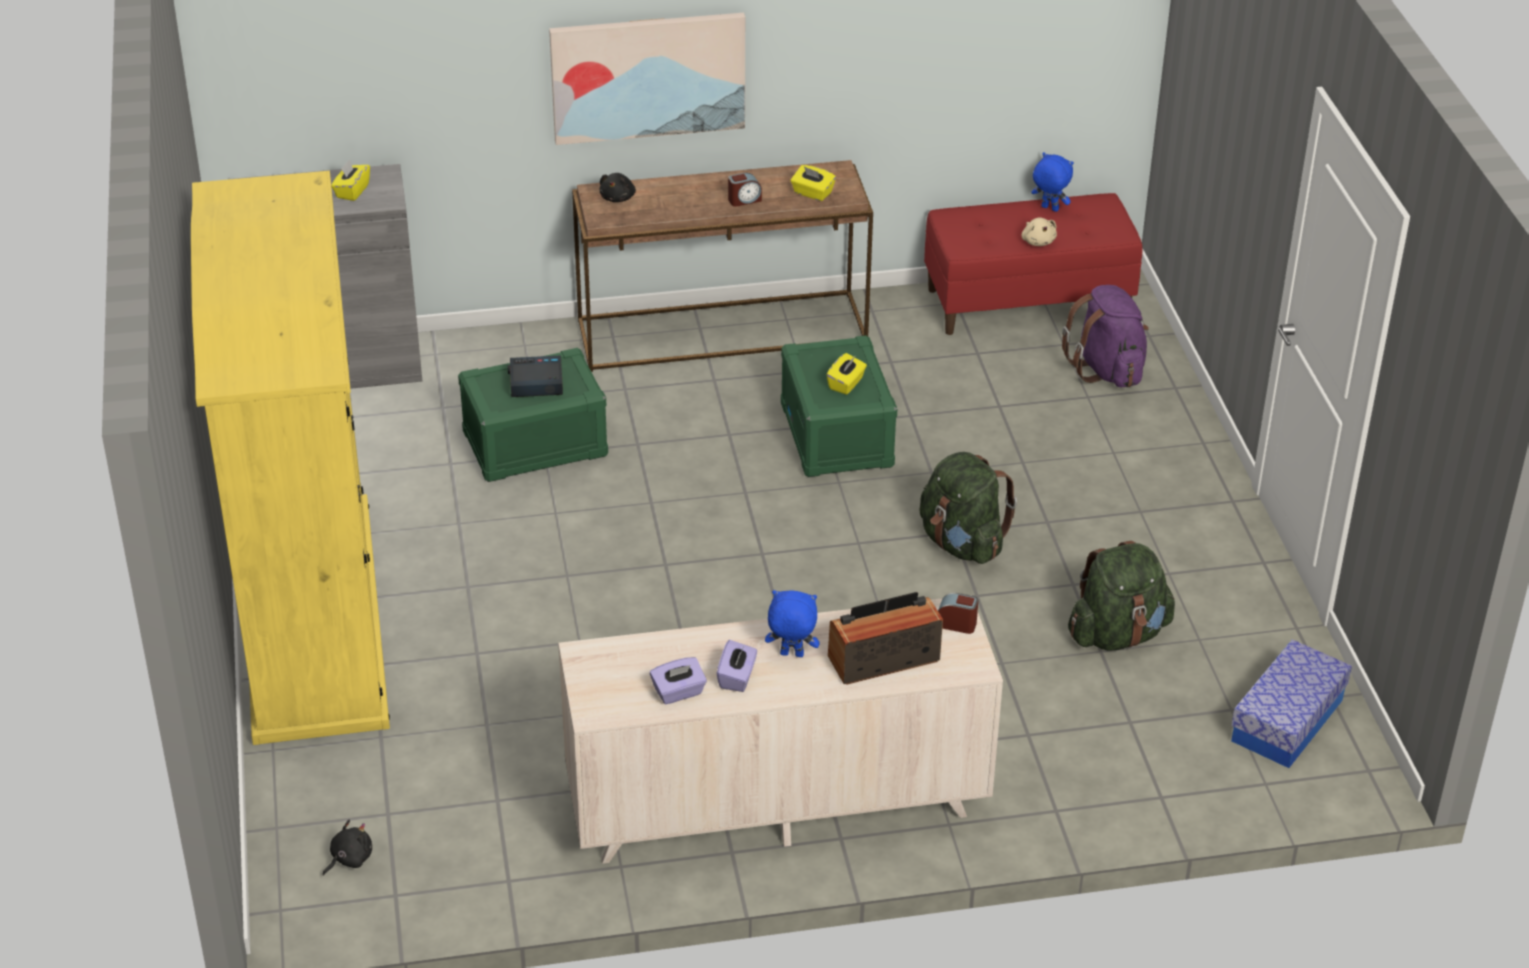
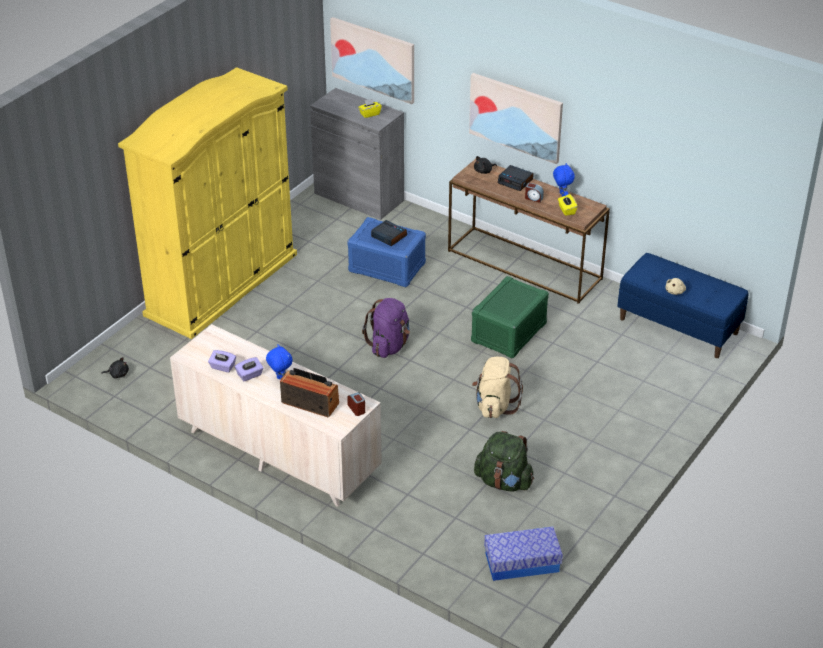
camera: 45 degrees right, 0 degrees up
(317, 87) = (373, 59): none -> picture
(534, 445) = (386, 267): green storage box -> blue storage box
(684, 189) = (515, 181): none -> alarm clock
(846, 384) = (508, 306): yellow tissue box -> none
(962, 544) = (494, 406): green backpack -> beige backpack
(1028, 302) = (679, 326): red bench -> blue bench
(1049, 209) = (703, 280): blue plush toy -> blue plush toy (562, 195)
(1107, 370) = (670, 375): purple backpack -> purple backpack (389, 346)

